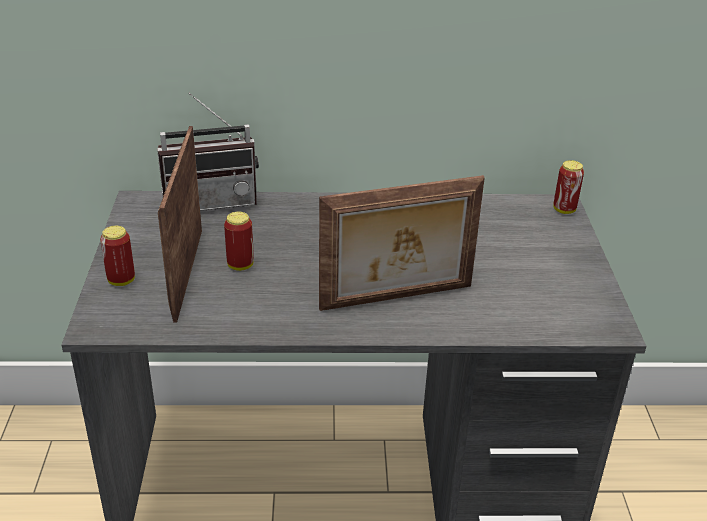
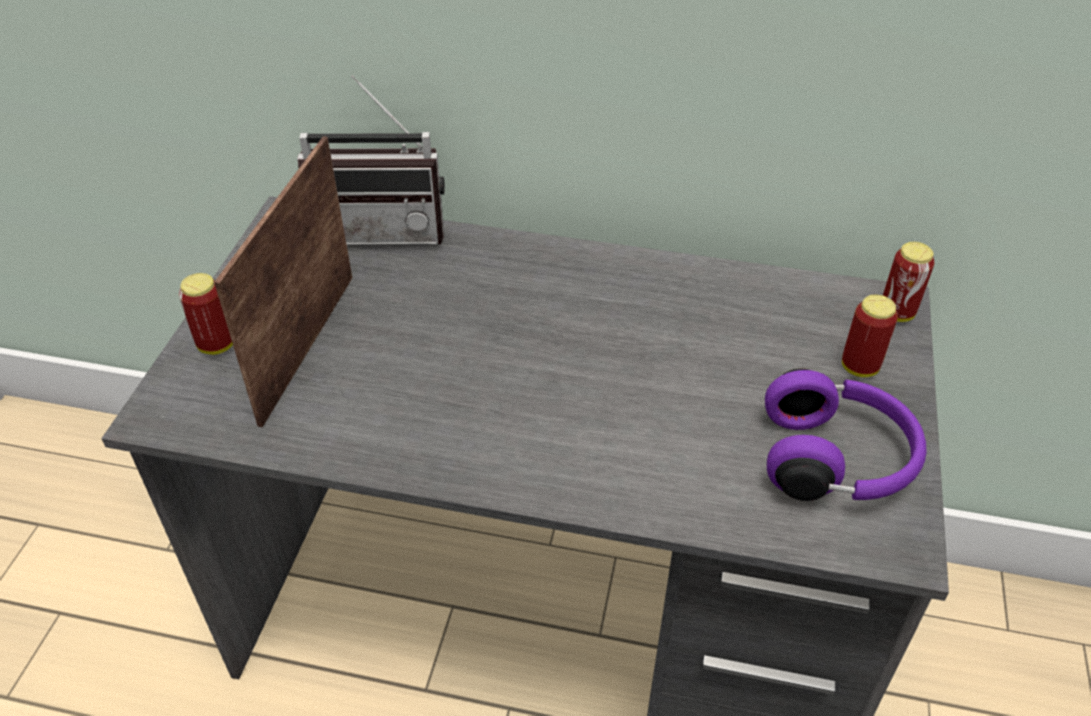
camera: 15 degrees right, 10 degrees up
(240, 265) = (383, 343): can -> can (859, 367)
(397, 299) = (584, 437): picture frame -> none
(557, 289) = (837, 460): none -> purple headphones

